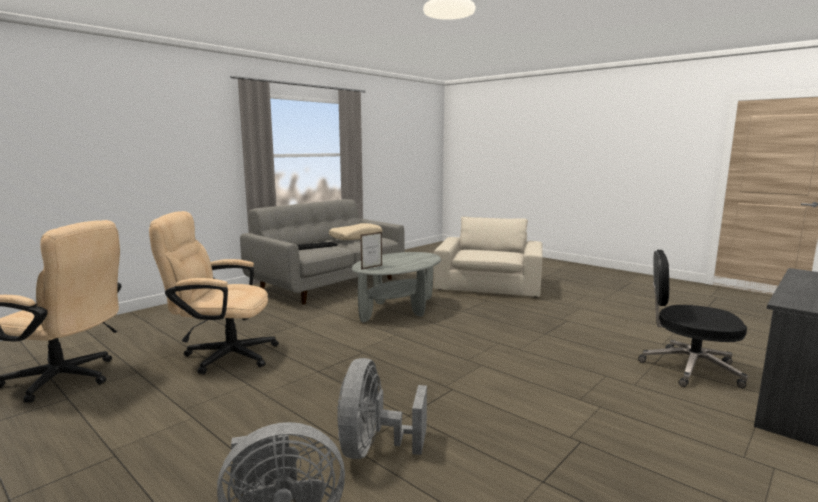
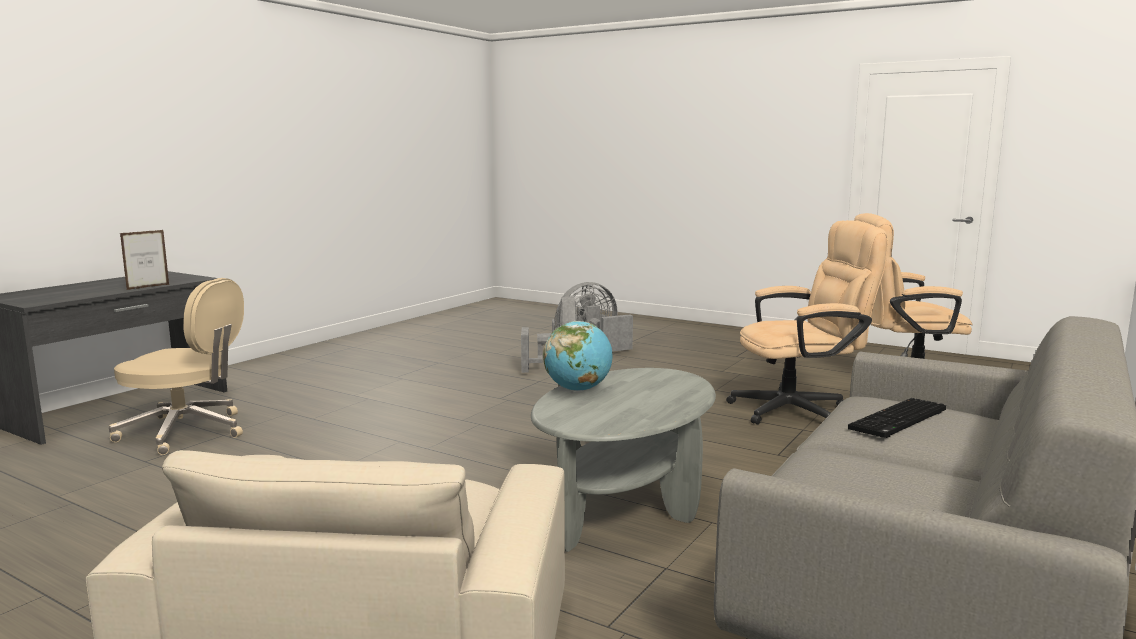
camera: 170 degrees right, 0 degrees up
(356, 237) = (881, 486): beige pillow -> none
(371, 267) = (662, 377): picture frame -> picture frame (148, 287)
(417, 264) = (578, 389): none -> globe
(688, 368) = (186, 432): black office chair -> beige office chair

